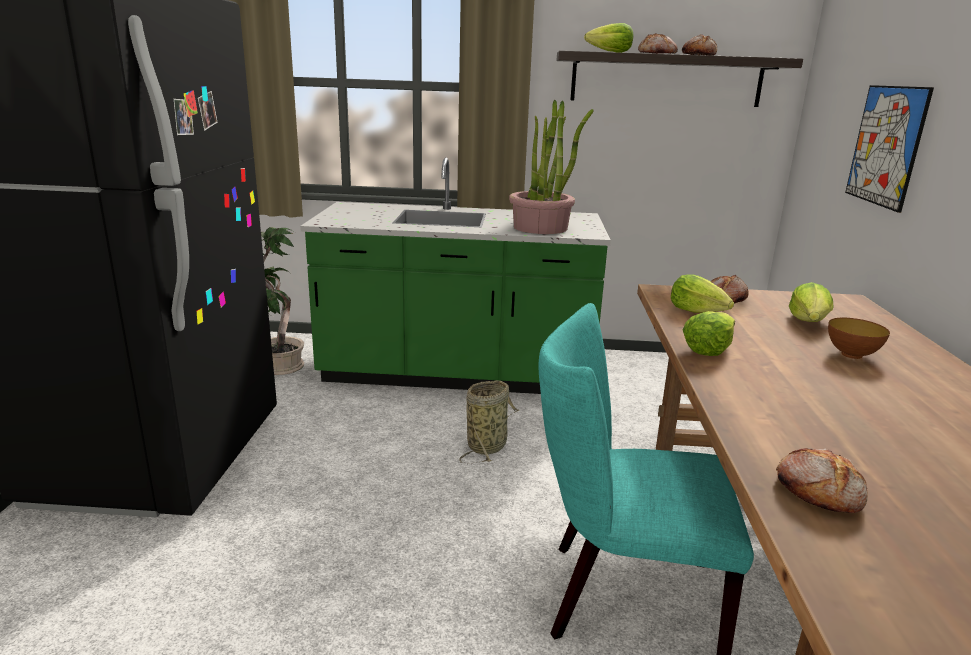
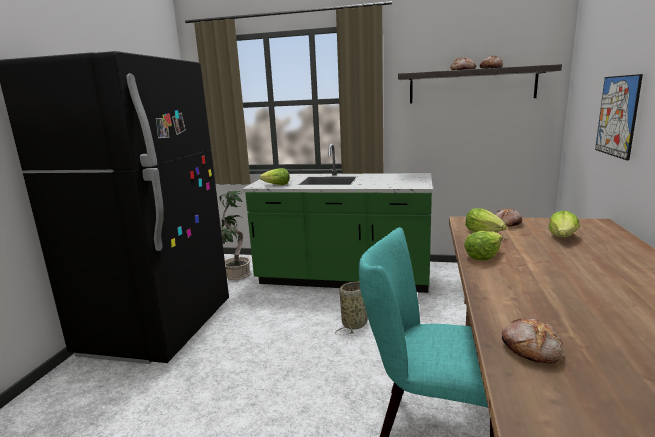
camera: 10 degrees right, 5 degrees down
(541, 228) = (389, 183): potted plant -> none
(610, 52) = (431, 71): lettuce -> lettuce (276, 185)
(851, 355) = (587, 258): bowl -> none

